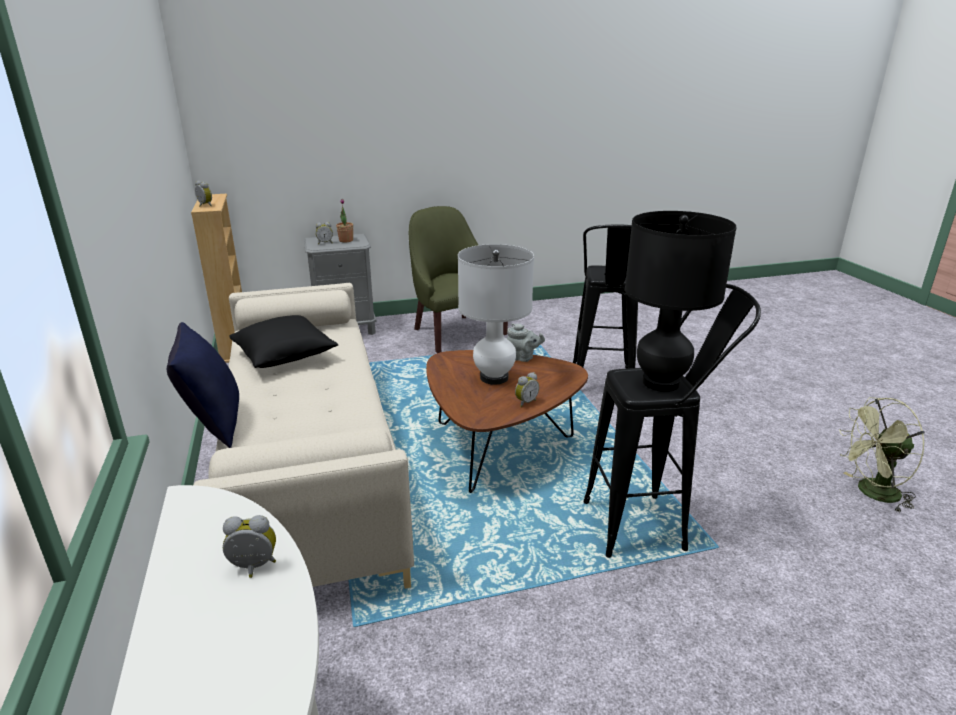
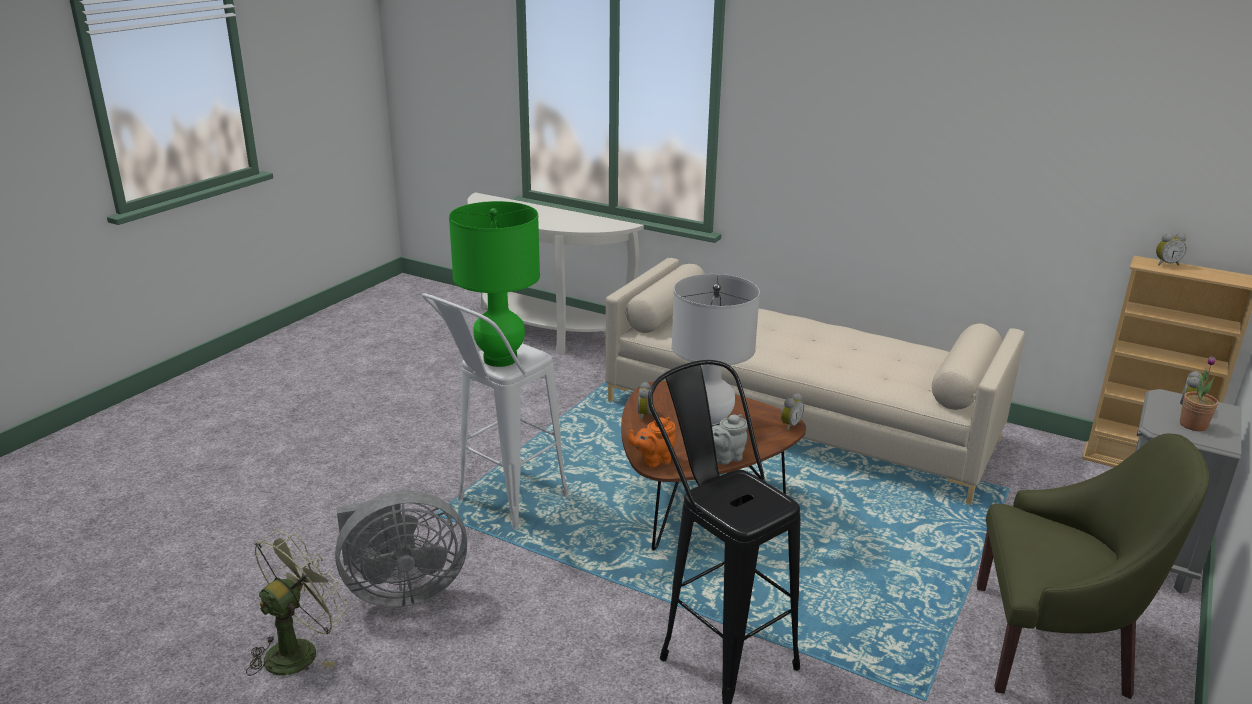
camera: 135 degrees right, 0 degrees up
(214, 425) = (786, 309): blue pillow -> none
(253, 568) = (560, 224): alarm clock -> alarm clock (789, 425)
(285, 357) = (879, 355): black pillow -> none
(570, 374) = (653, 461): none -> orange teapot
(649, 524) = (501, 505): black stool -> white stool
(660, 383) = (500, 359): black table lamp -> green table lamp
(779, 497) = (401, 591): none -> grey fan

